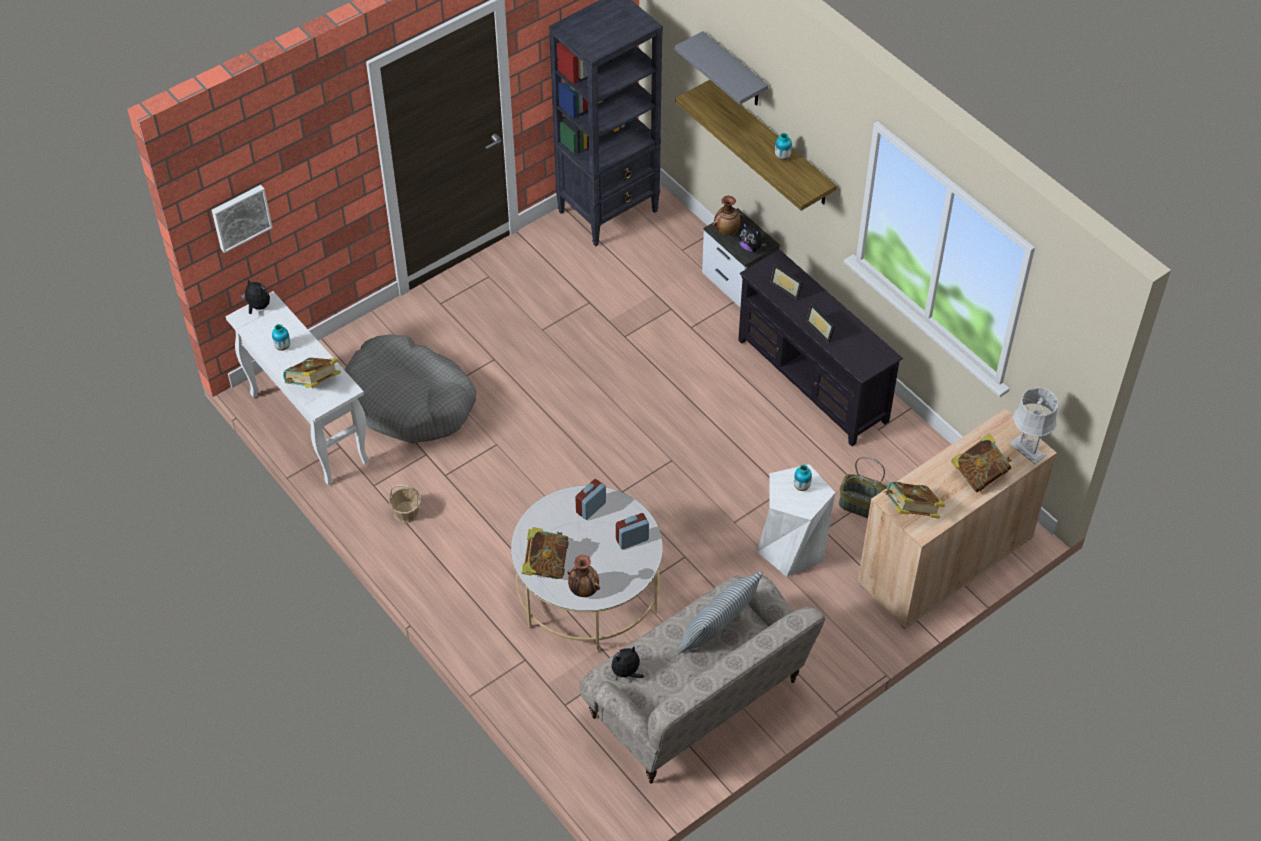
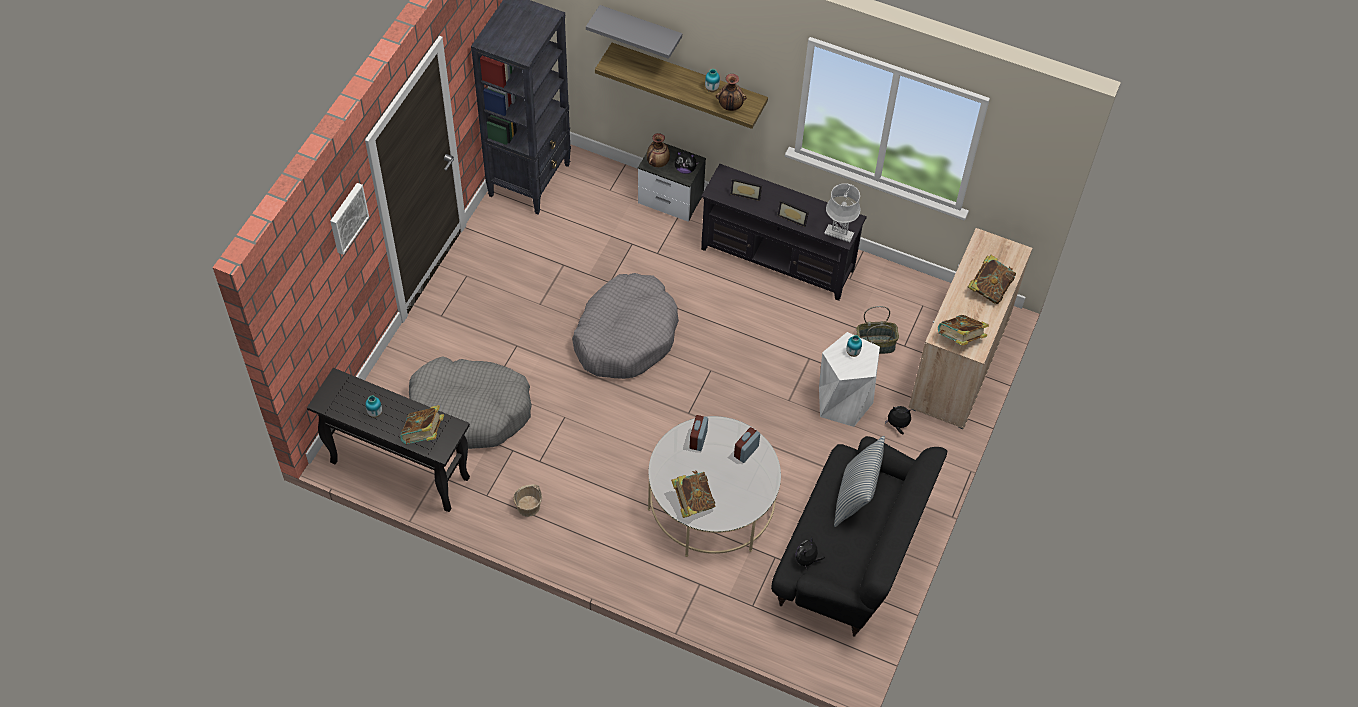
camera: 30 degrees left, 5 degrees up
(240, 217) = (303, 317): picture -> picture (347, 217)
(258, 307) = (329, 387): plush toy -> plush toy (897, 425)
(308, 427) = (398, 470): white console table -> black console table
(583, 590) = (735, 509): vase -> vase (730, 106)
(607, 392) = (625, 335): none -> grey dog bed
(697, 703) = (849, 557): beige sofa -> black sofa
(1027, 450) = (1011, 254): grey table lamp -> grey table lamp (839, 233)

